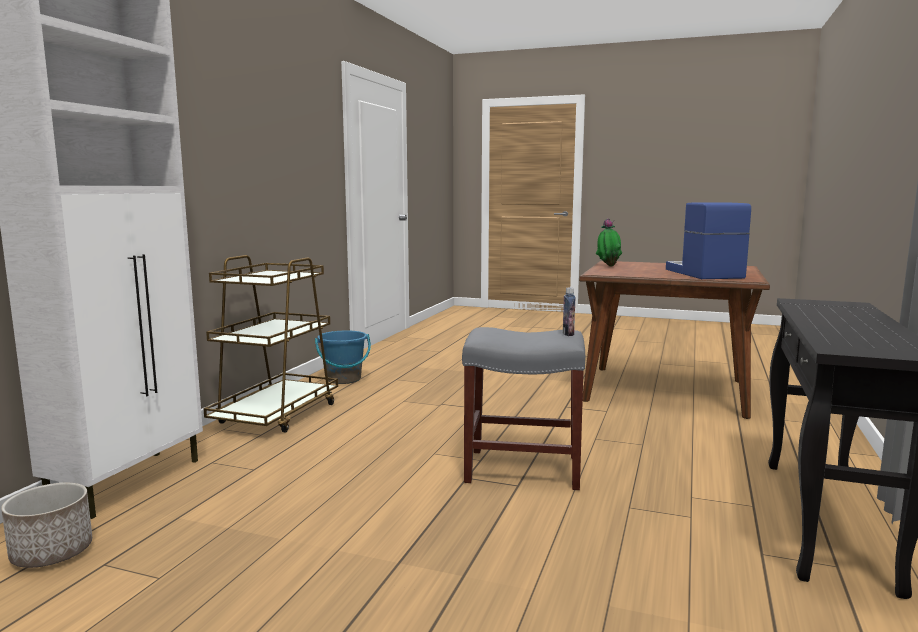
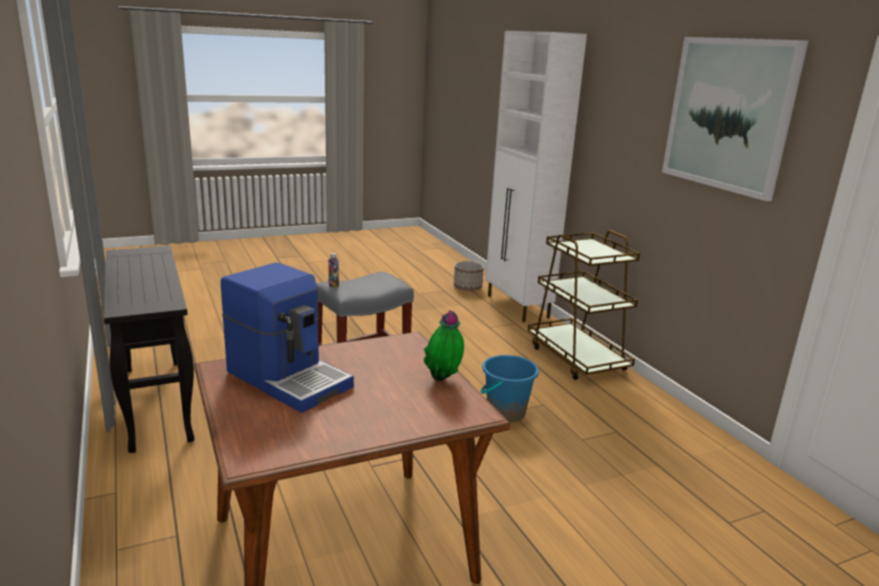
camera: 135 degrees right, 10 degrees up
(288, 110) = (728, 114): none -> picture
(344, 379) = (647, 410): blue bucket -> blue bucket (505, 412)

